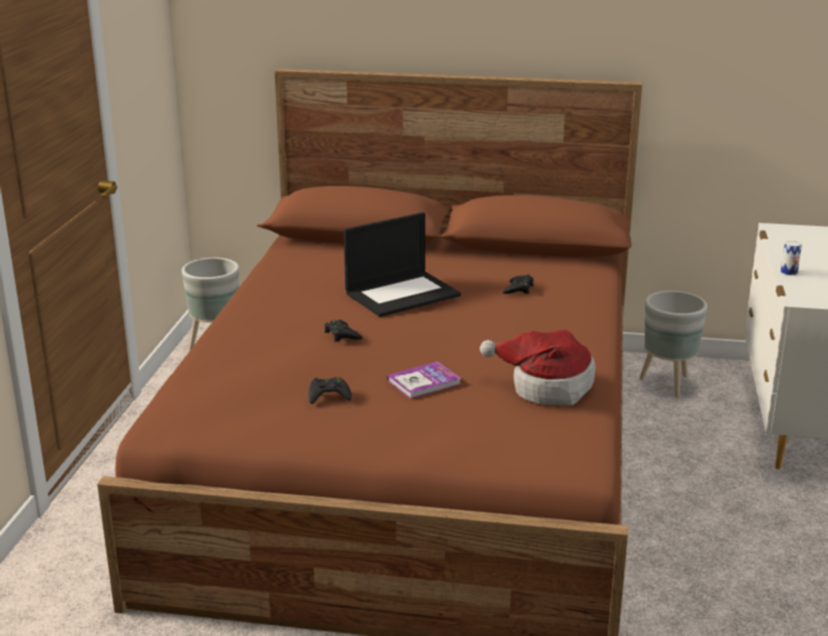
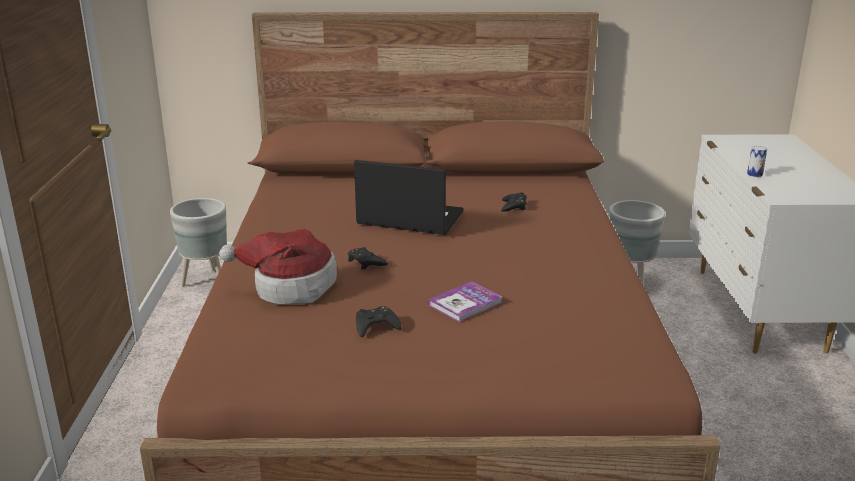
camera: 10 degrees left, 0 degrees up
(402, 294) = (408, 218): laptop -> laptop turned 120 degrees counterclockwise
(546, 387) = (585, 298): hat -> hat (289, 287)

